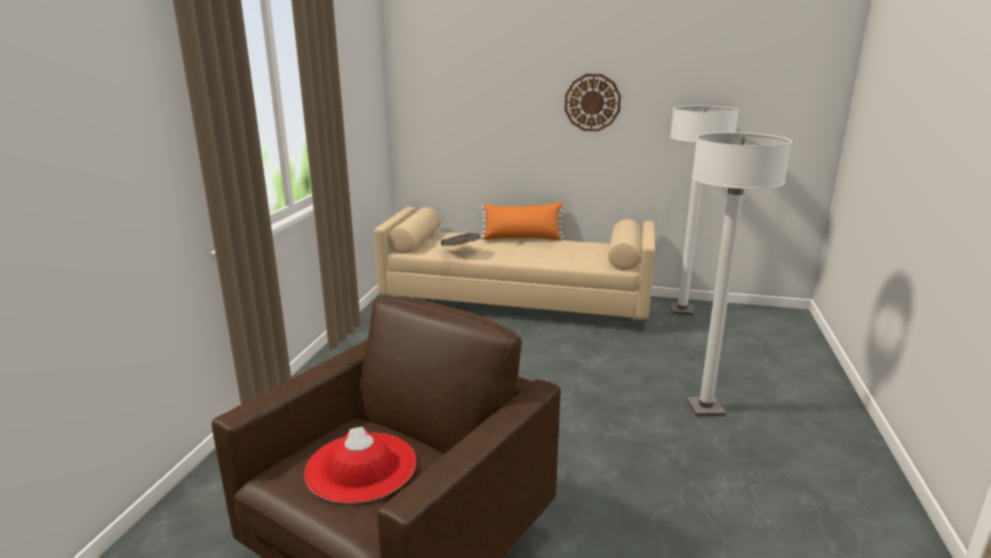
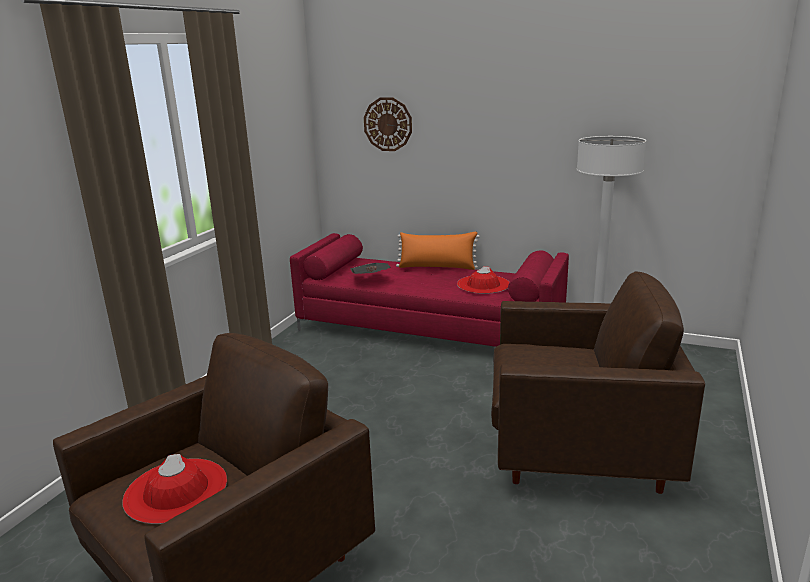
camera: 10 degrees right, 0 degrees up
(517, 302) = (429, 330): beige sofa -> red sofa
(576, 253) = (483, 284): none -> red hat
(592, 102) = (504, 133): wall clock -> wall clock (388, 124)
(705, 408) = (577, 451): white floor lamp -> brown armchair

